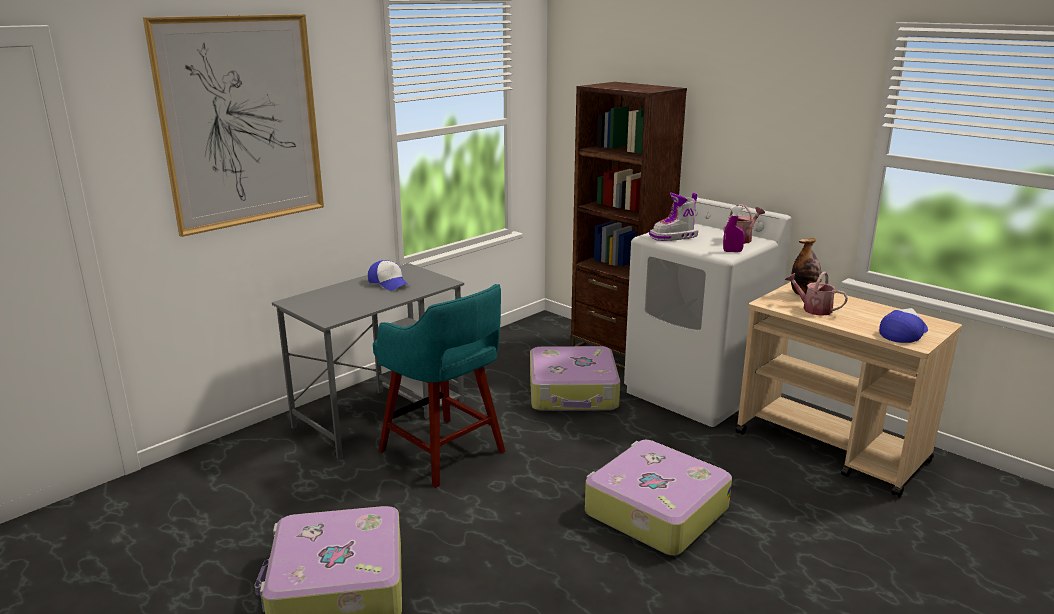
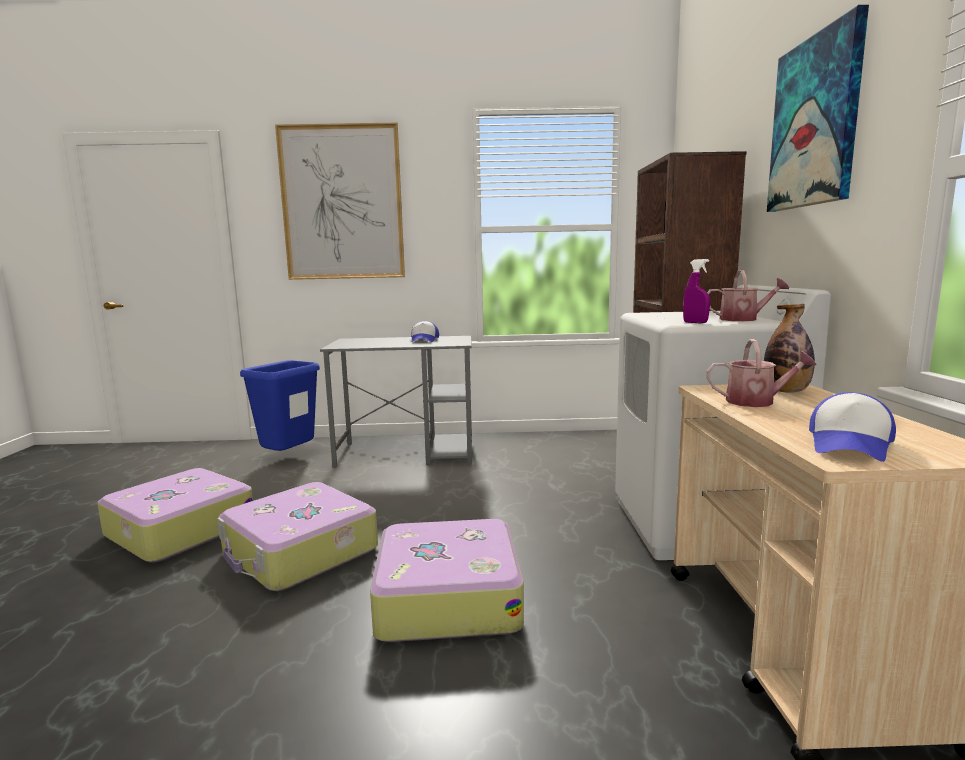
camera: 45 degrees right, 10 degrees down
(263, 470) = (289, 459): none -> blue trash can
(444, 453) = (392, 487): turquoise stool -> none
(573, 392) = (567, 485): suitcase -> suitcase (299, 552)
(674, 237) = (665, 314): boot -> none
(766, 91) = (815, 122): none -> picture
(813, 309) = (756, 402): watering can -> watering can turned 105 degrees clockwise
(903, 333) = (850, 445): cap -> cap turned 120 degrees clockwise

